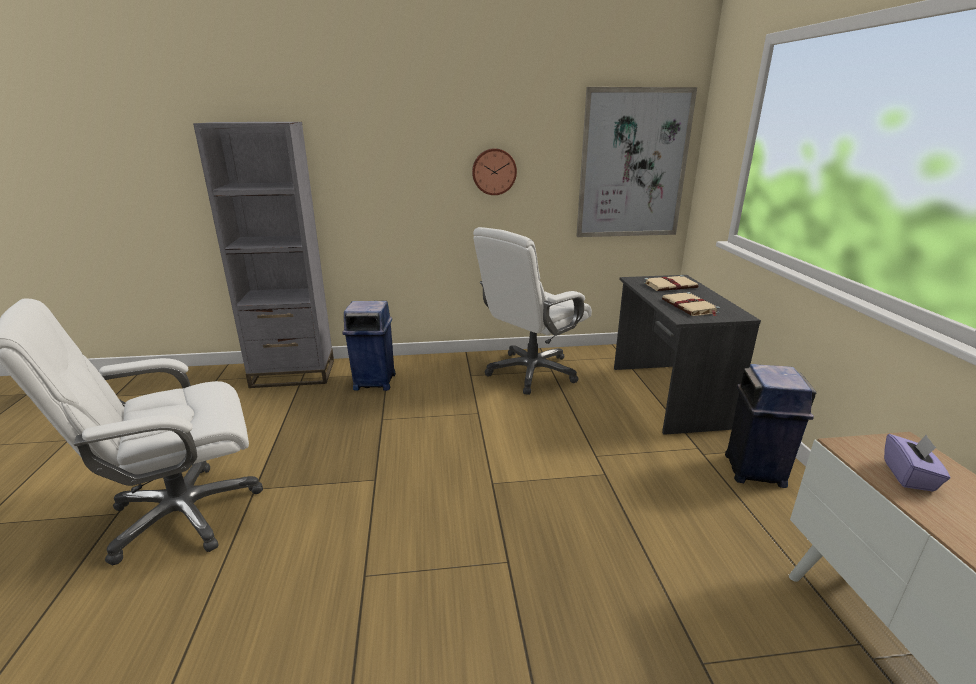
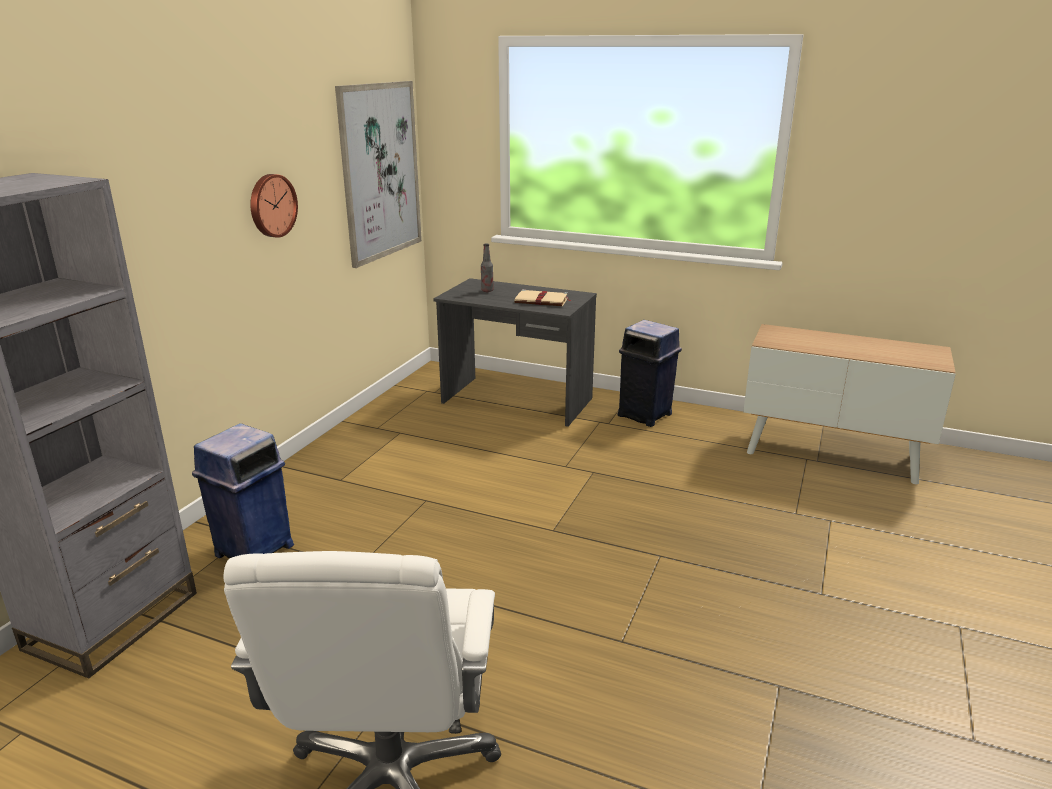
camera: 60 degrees left, 0 degrees up
(531, 372) = (387, 444): white office chair -> none
(670, 285) = (487, 291): beige book -> bottle
(909, 476) = (802, 342): purple tissue box -> none

